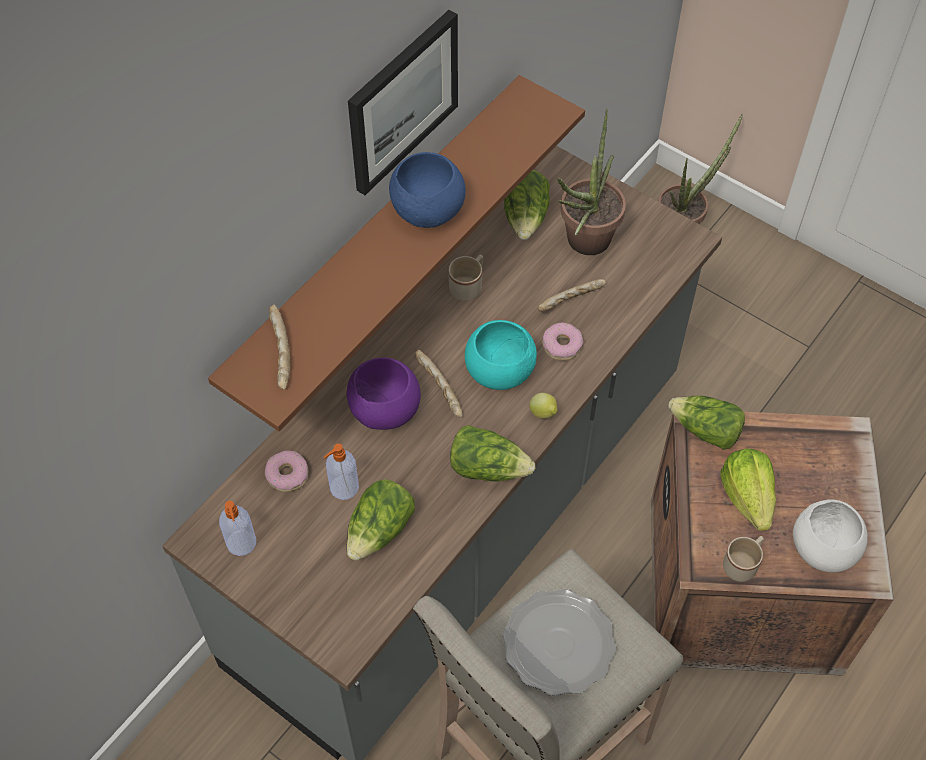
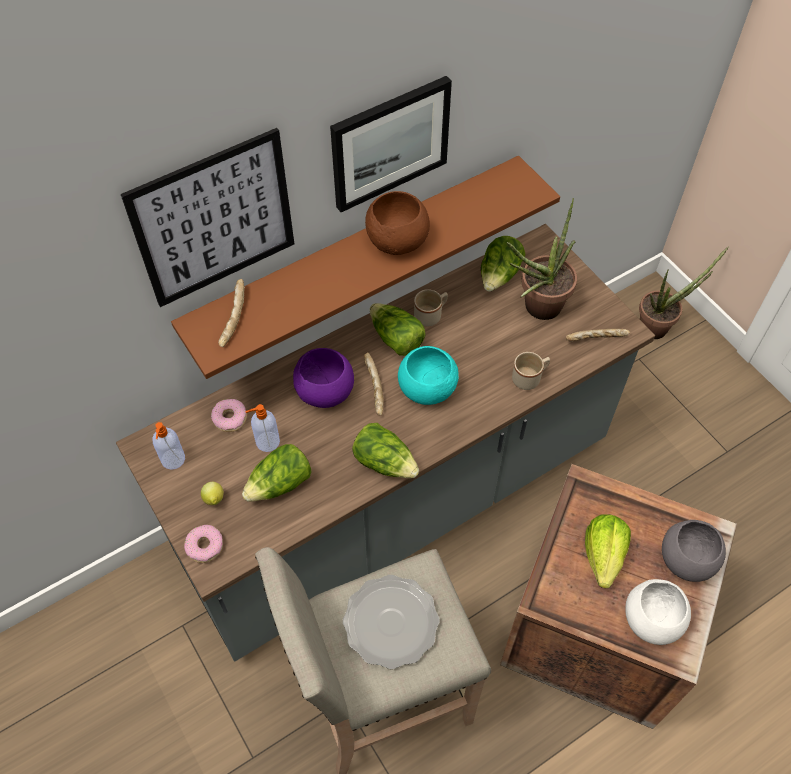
camera: 20 degrees right, 0 degrees up
(246, 244) = (214, 220): none -> picture
(426, 209) = (396, 240): blue bowl -> brown bowl
(543, 414) = (447, 433): lemon -> lemon (214, 500)
(561, 345) = (485, 383): donut -> donut (204, 546)
(572, 300) = (508, 350): bread -> bread (596, 339)
(705, 431) = (590, 490): lettuce -> lettuce (396, 339)
(743, 564) = (577, 609): beige mug -> beige mug (529, 378)
(836, 472) = (688, 559): none -> grey bowl

